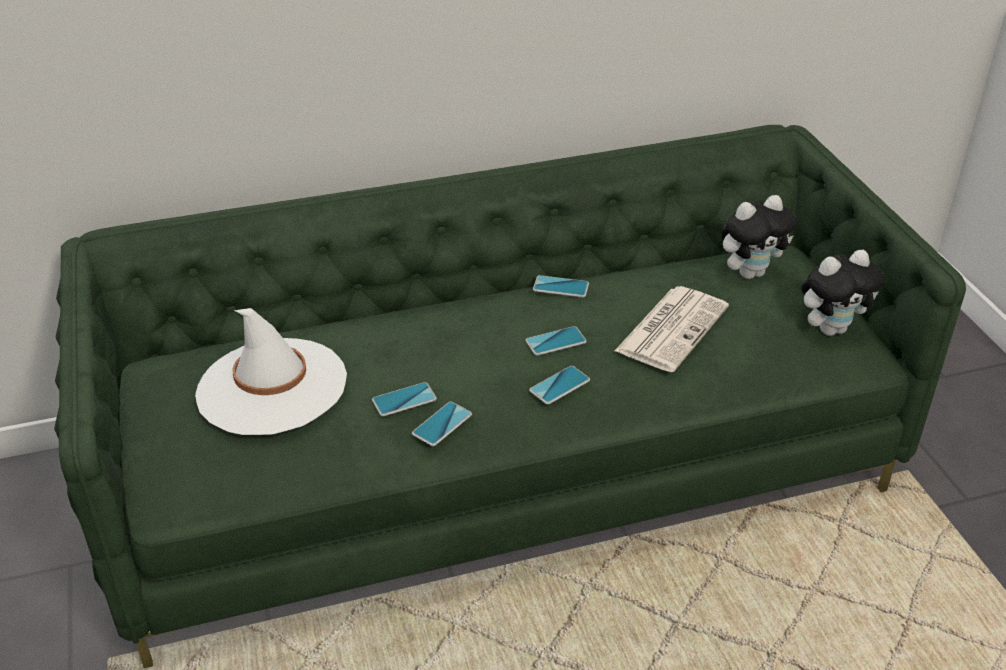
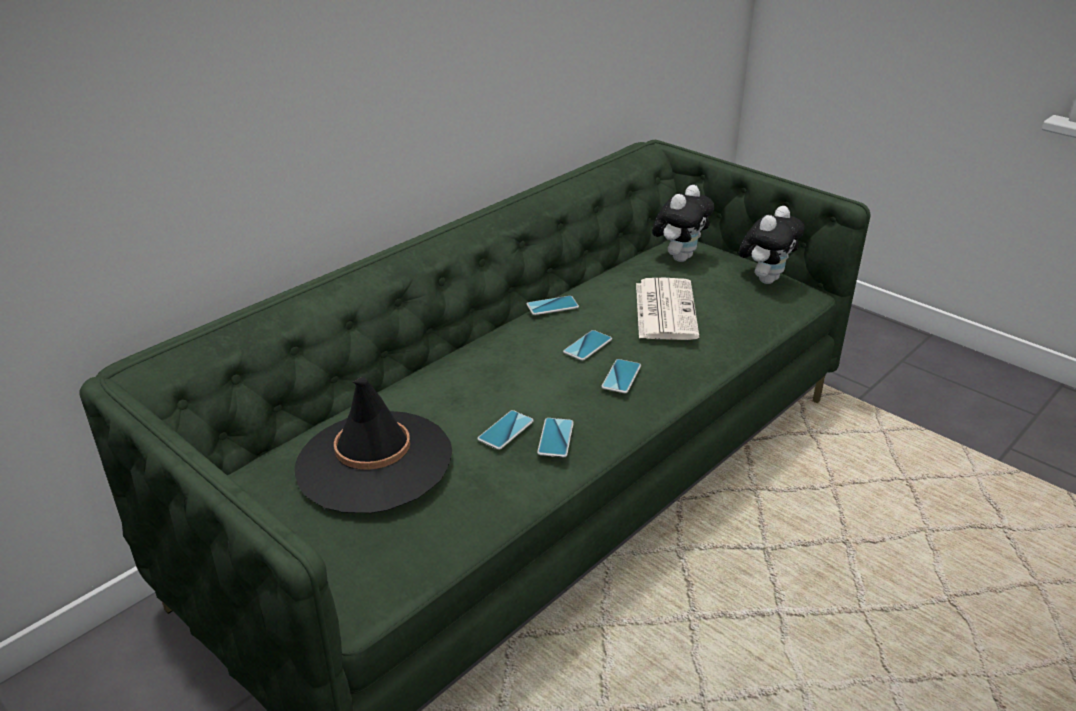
camera: 30 degrees left, 5 degrees down
(271, 387) = (374, 462): white hat -> black hat

